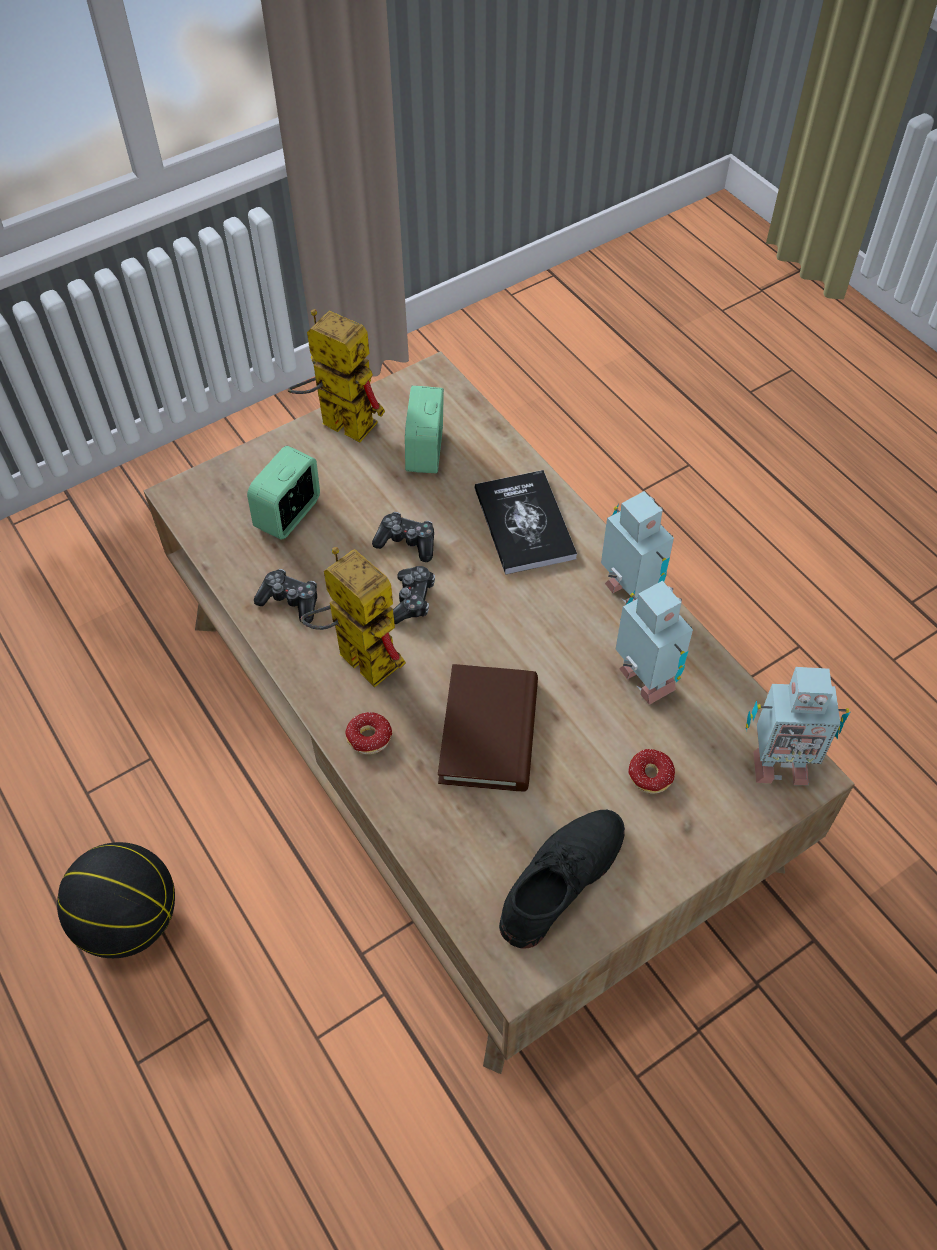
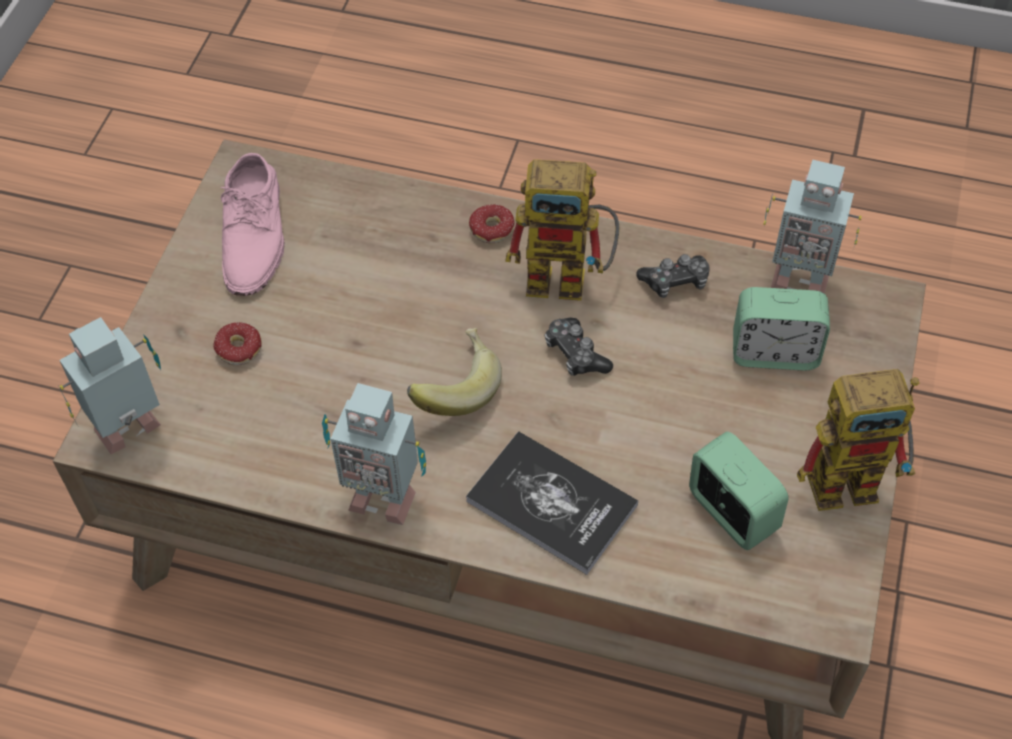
camera: 140 degrees right, 0 degrees up
(130, 919) = (619, 197): basketball -> none
(289, 514) = (774, 352): alarm clock -> alarm clock turned 105 degrees clockwise
(407, 542) = (640, 403): game controller -> none
(489, 731) = (402, 295): brown book -> none
(516, 635) = (454, 387): none -> banana
(561, 878) = (255, 235): black shoe -> pink shoe
(644, 684) = (302, 422): toy robot -> toy robot (797, 280)

